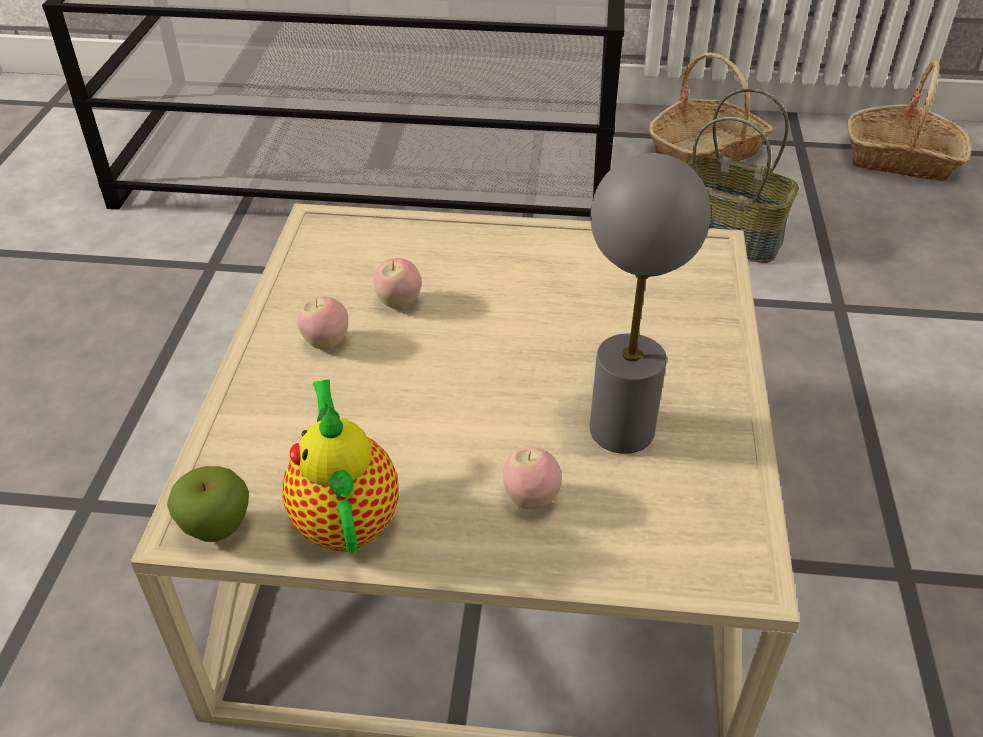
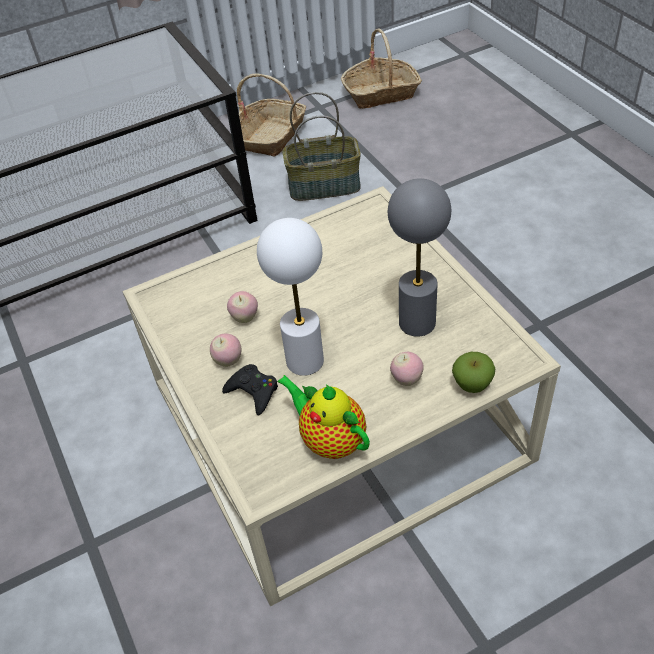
camera: 30 degrees left, 5 degrees up
(217, 527) = (272, 483): apple -> apple (472, 385)
(316, 397) = (253, 392): none -> black game controller
(419, 395) = (305, 361): none -> white table lamp

